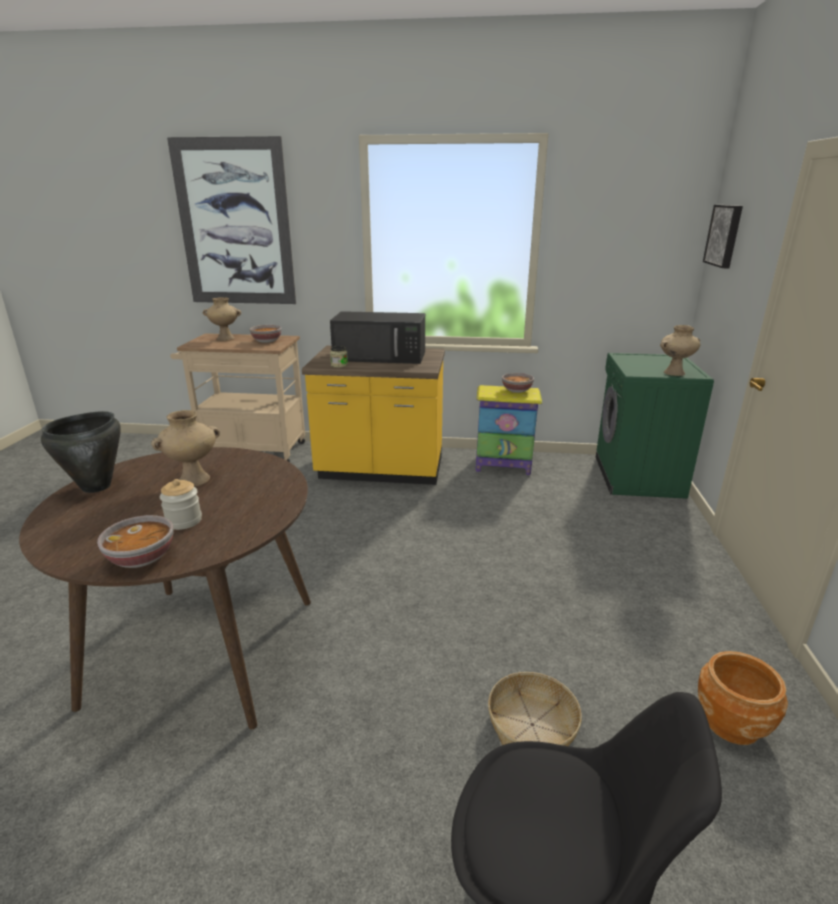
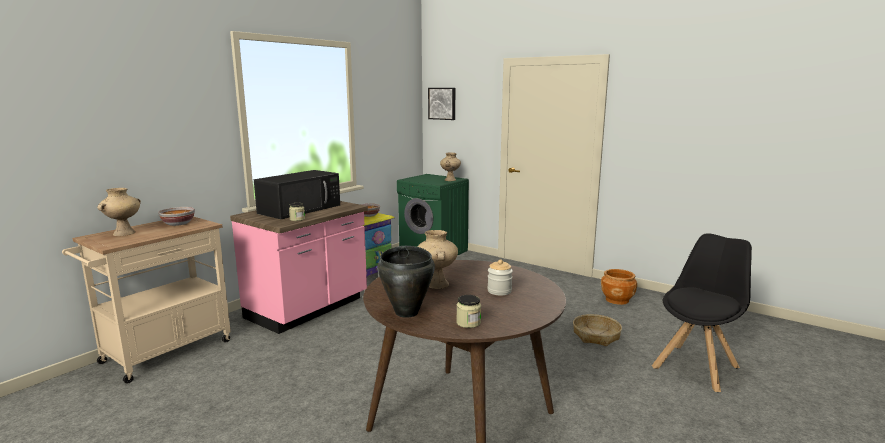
camera: 60 degrees left, 10 degrees down
(67, 525) = (468, 323): none -> jar
(142, 558) = (538, 303): bowl -> none
(235, 224) = (109, 109): picture -> none
(380, 470) = (308, 309): yellow counter -> pink counter

